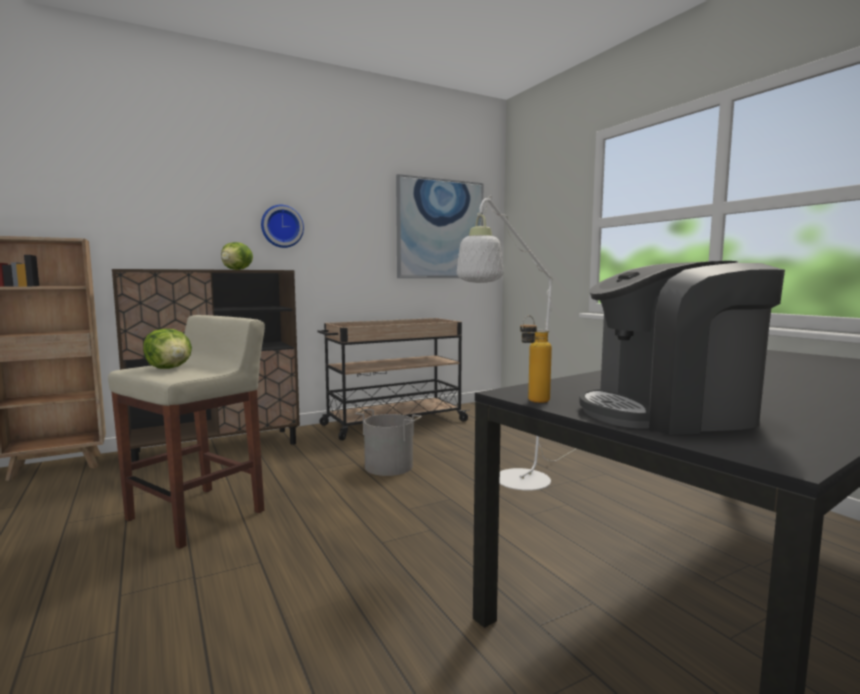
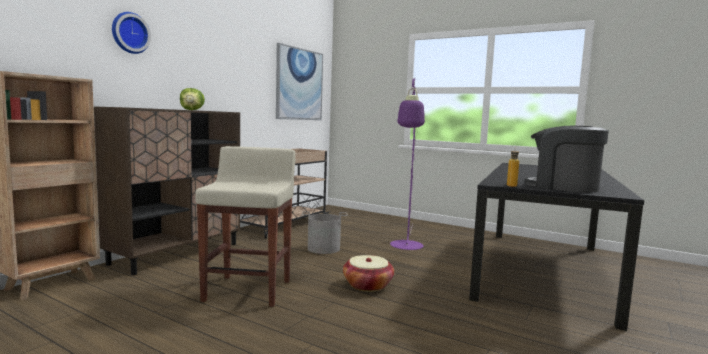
camera: 30 degrees left, 0 degrees up
(170, 368) = (241, 185): lettuce -> none
(281, 226) = (208, 76): wall clock -> wall clock (129, 33)
(352, 542) = (367, 285): none -> basket
(515, 484) = (406, 247): white floor lamp -> purple floor lamp
(670, 413) = (563, 187): coffee machine -> coffee machine turned 75 degrees clockwise

